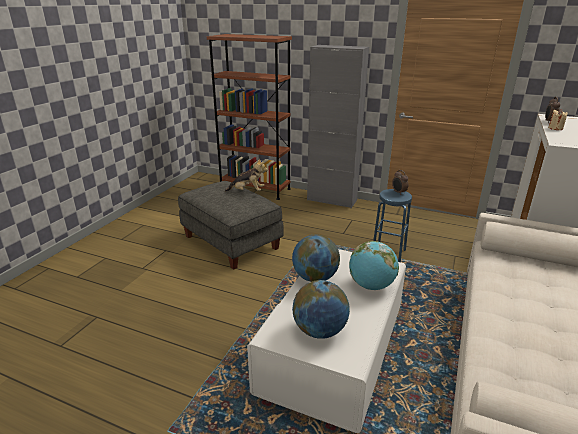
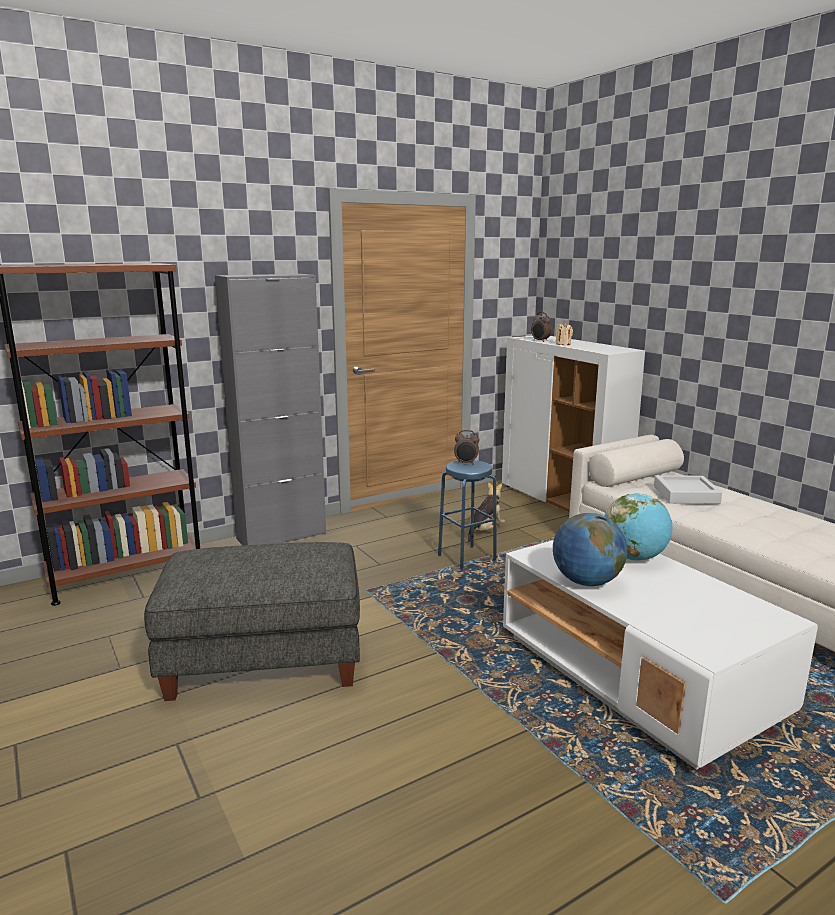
camera: 55 degrees left, 10 degrees down
(247, 191) = (273, 544): plush toy -> plush toy (485, 531)
(320, 331) = (710, 616): globe -> none
(522, 282) = (686, 495): none -> grey tray

